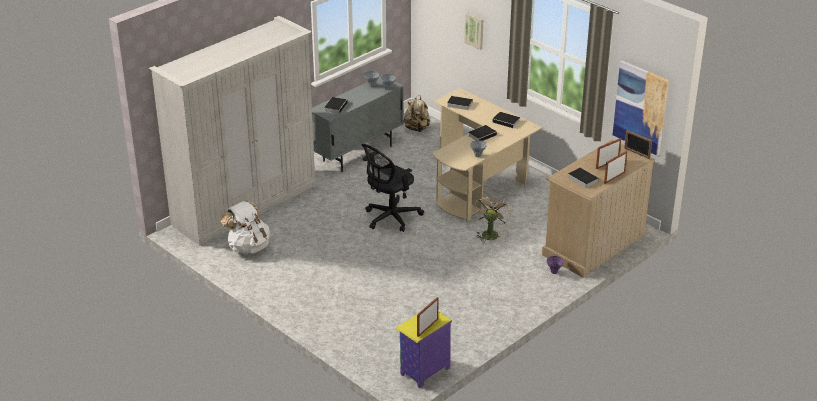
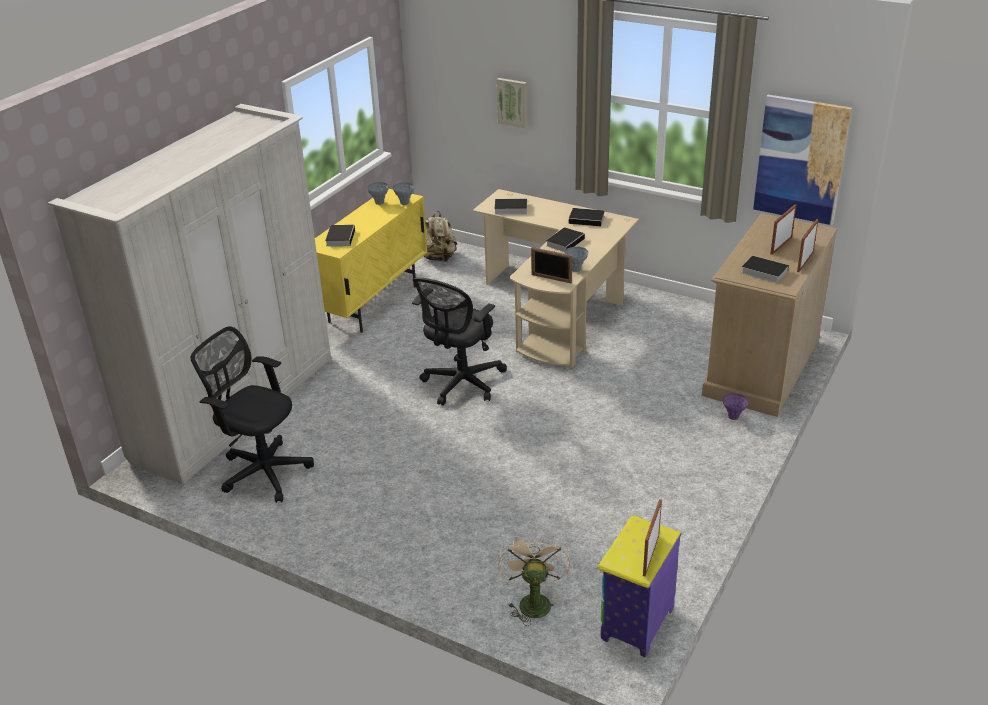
camera: 15 degrees left, 0 degrees up
(248, 246) = (262, 470): white backpack -> black office chair
(358, 154) = (373, 304): grey cabinet -> yellow cabinet
(490, 233) = (612, 379): beige fan -> beige fan (533, 600)
(636, 153) = (809, 225): picture frame -> picture frame (551, 278)

